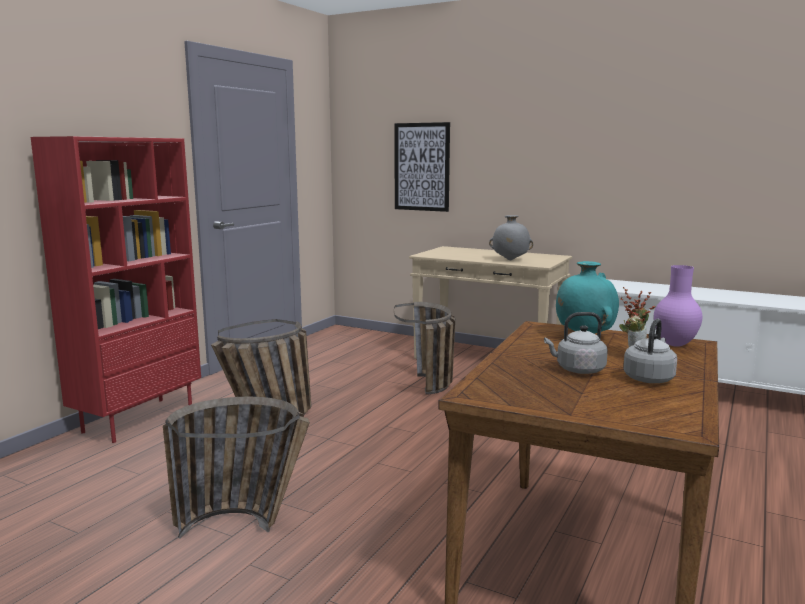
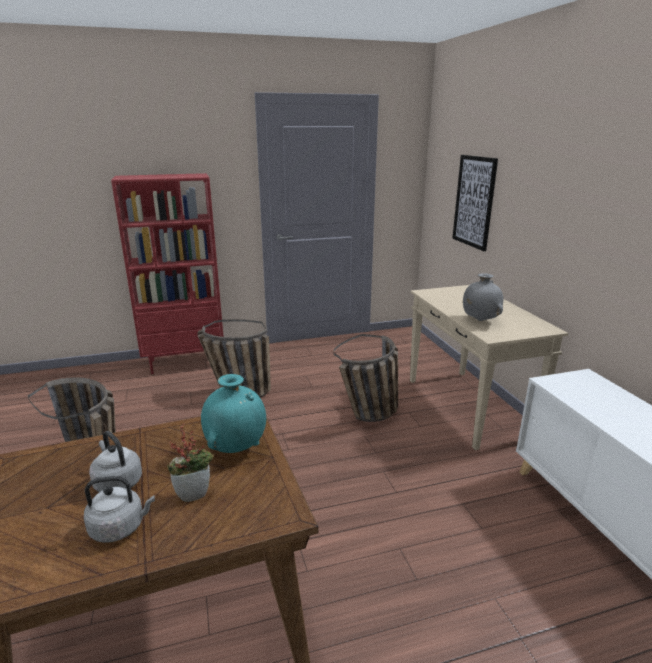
camera: 45 degrees right, 10 degrees up
(675, 344) = (267, 503): purple vase -> none

